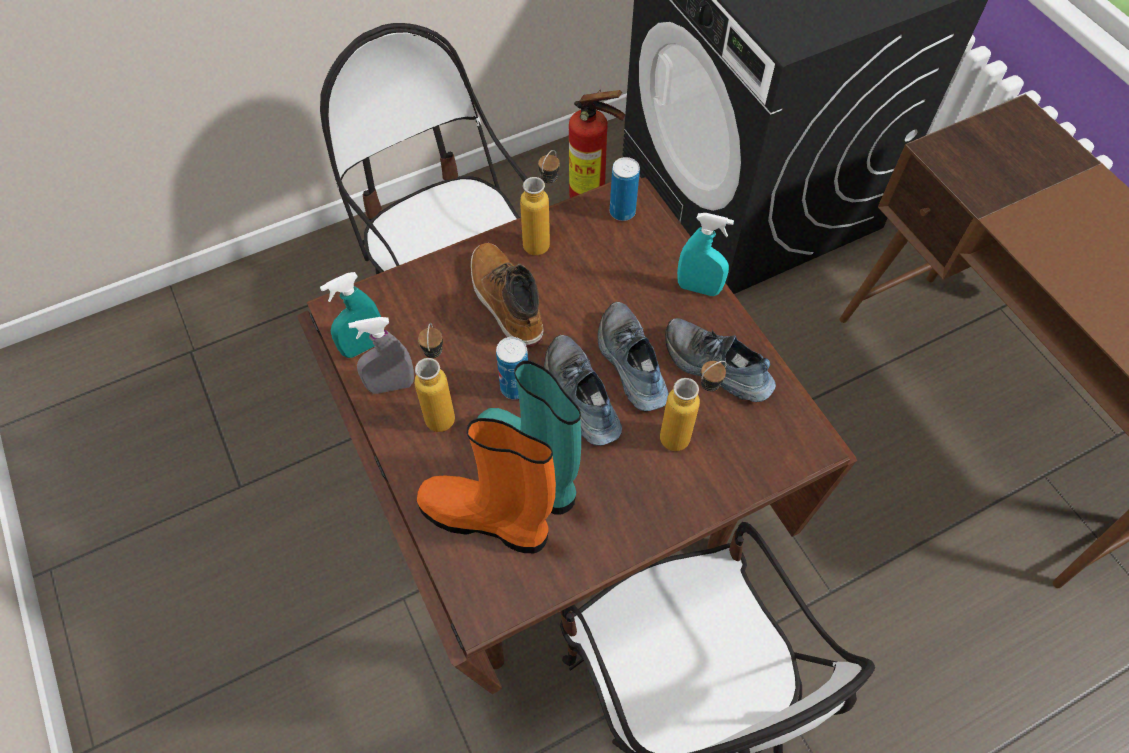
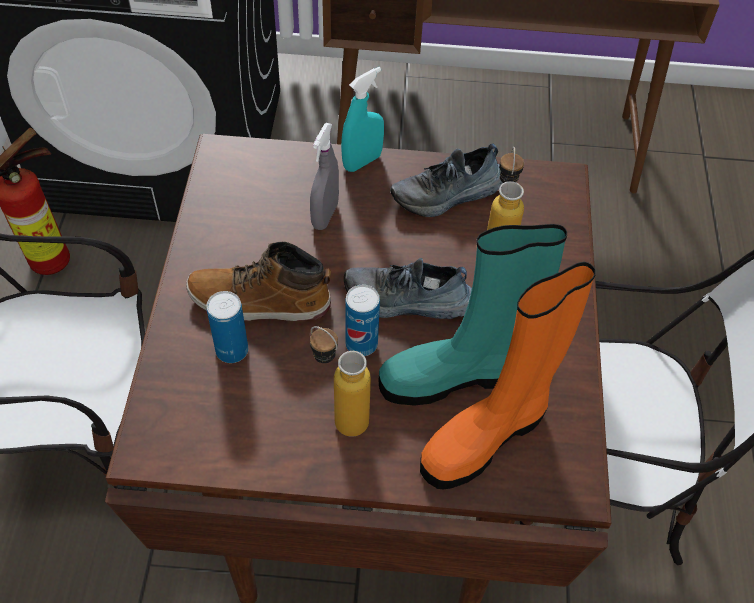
camera: 60 degrees left, 5 degrees down
(363, 346) = (212, 449): turquoise spray bottle -> none
(391, 385) = (279, 446): grey spray bottle -> grey spray bottle (325, 215)
(542, 238) = (212, 237): bottle -> none
(622, 212) = (236, 166): can -> can (232, 350)
(630, 364) = (401, 247): shoe -> none

